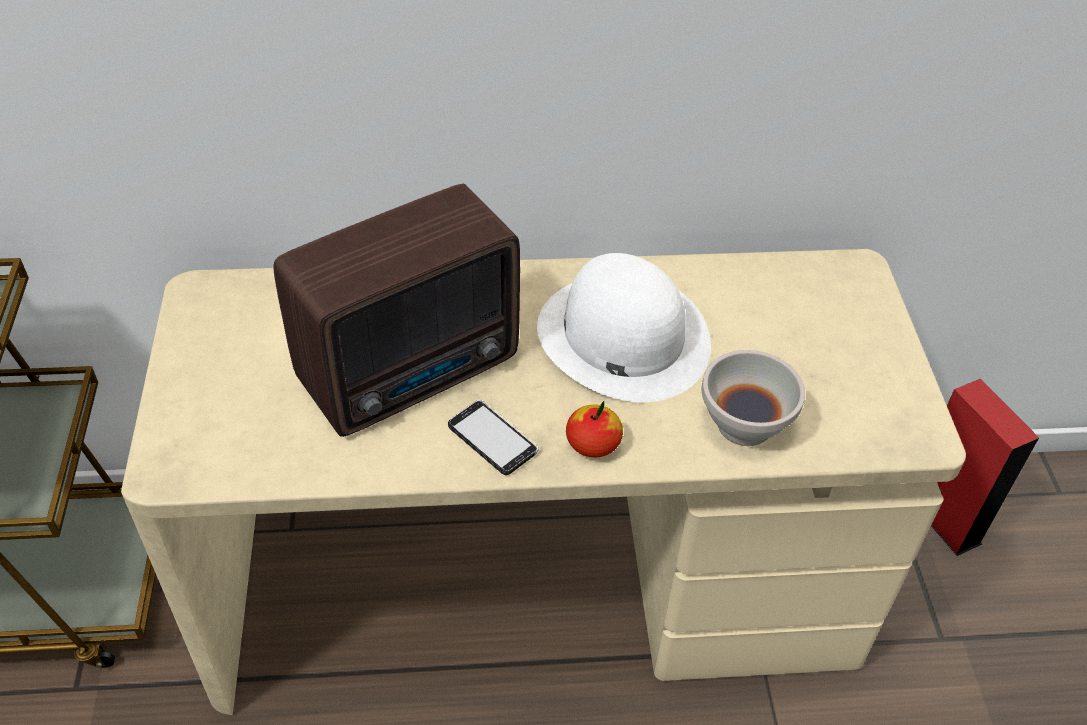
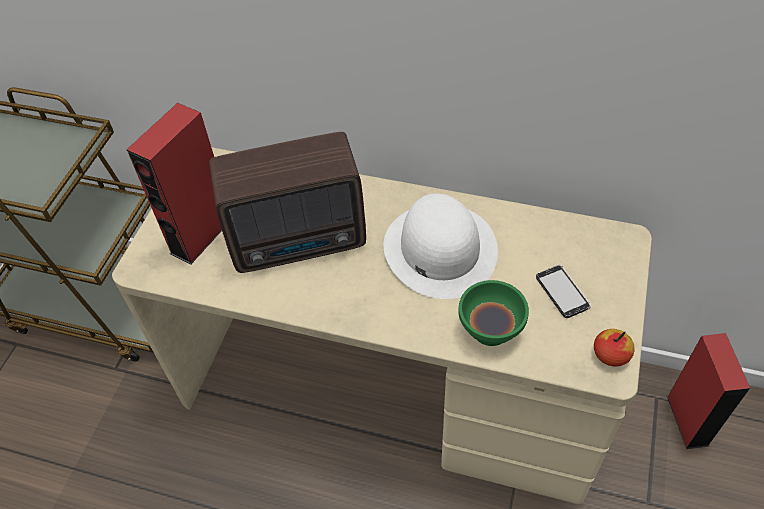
camera: 25 degrees right, 5 degrees up
(251, 398) = (202, 235): none -> red speaker
(492, 439) = (327, 297): phone -> phone (562, 292)
(593, 444) = (387, 316): apple -> apple (611, 354)
(742, 425) = (489, 330): white bowl -> green bowl

